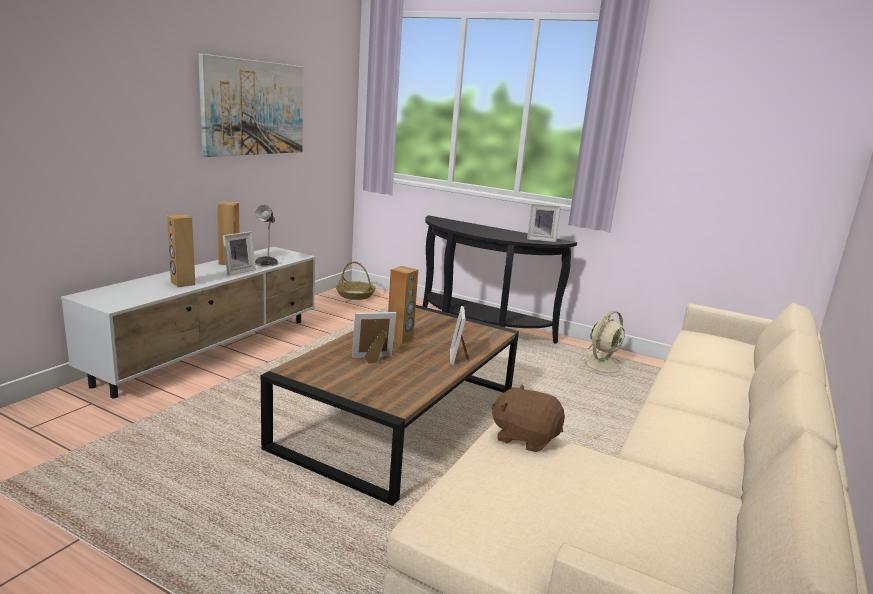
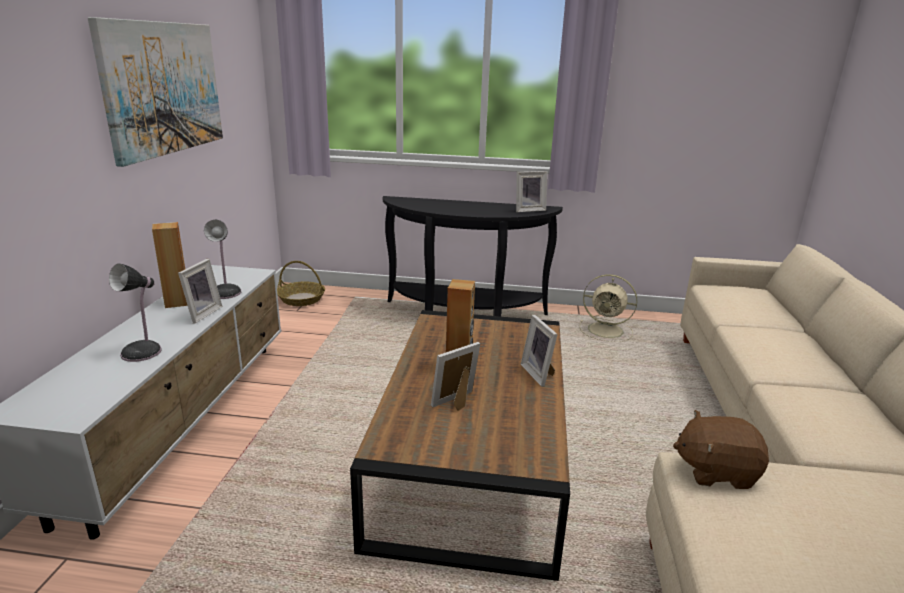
camera: 20 degrees left, 5 degrees up
(182, 283) = (144, 351): brown speaker -> table lamp
(603, 365) = (607, 330): beige fan -> beige fan turned 90 degrees clockwise

